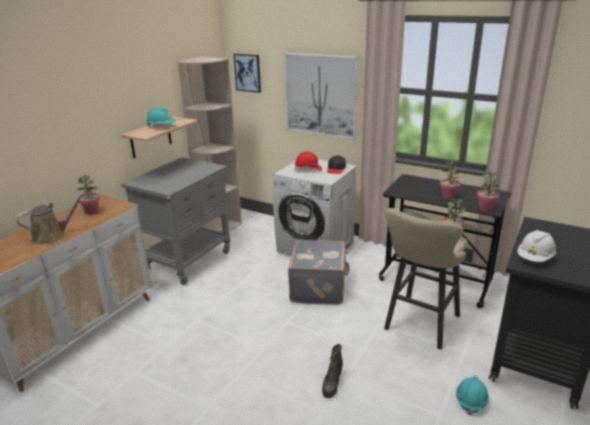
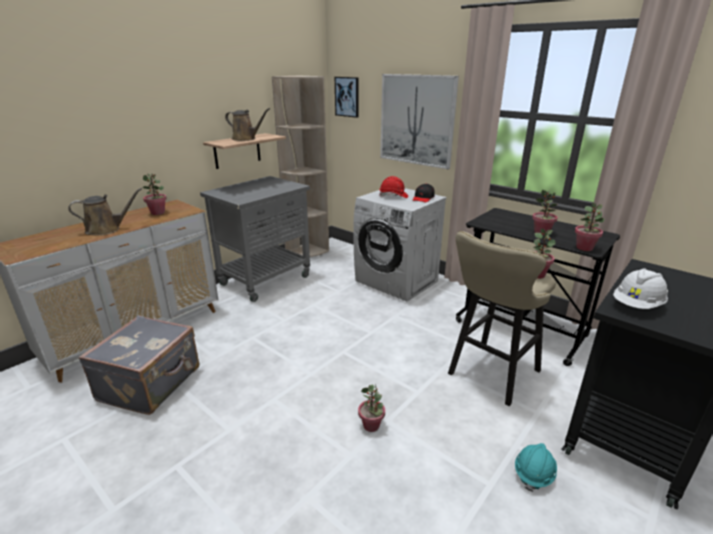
camera: 10 degrees right, 0 degrees up
(161, 126) = (246, 139): turquoise hard hat -> brown watering can
(319, 288) = (388, 321): grey suitcase -> grey suitcase (151, 384)
(332, 384) = (371, 425): black boot -> potted plant

